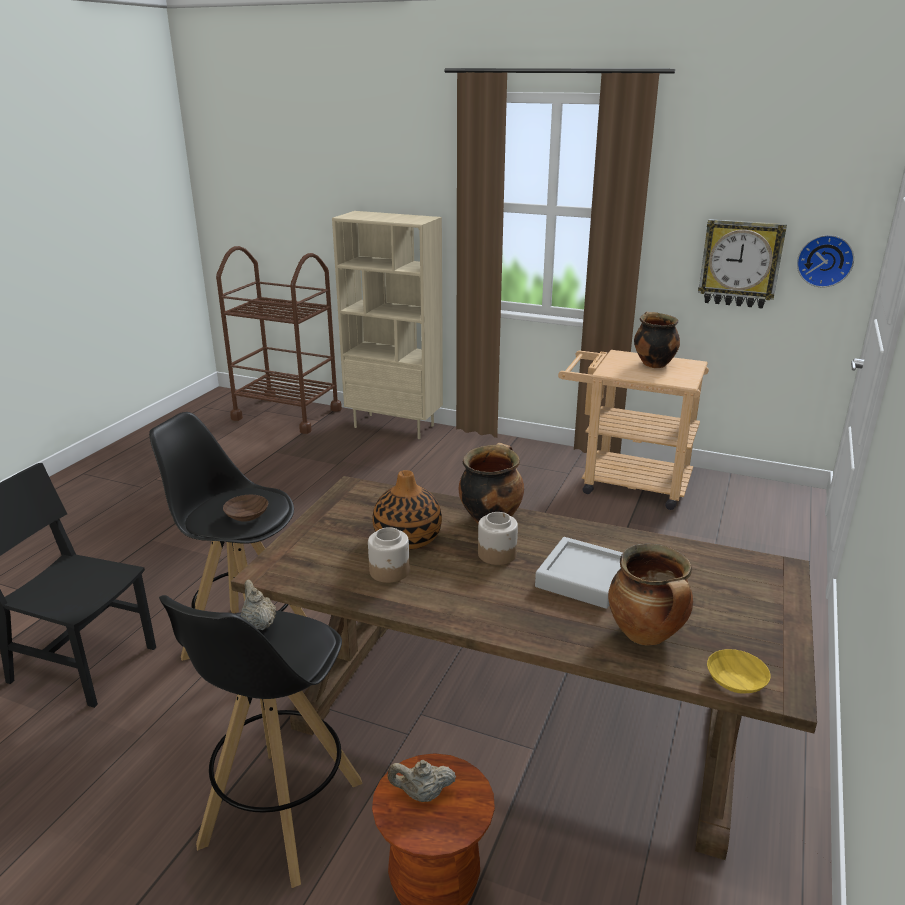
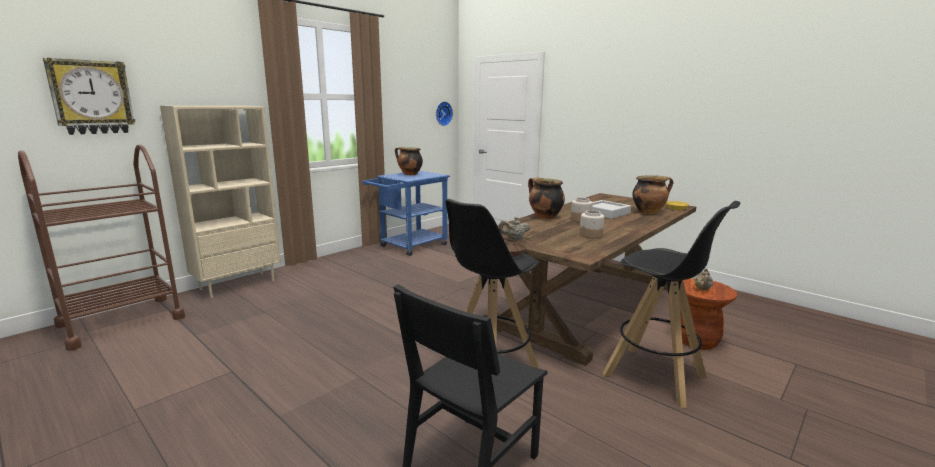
camera: 70 degrees left, 10 degrees down
(259, 623) = (643, 258): beige teapot -> beige teapot (514, 239)
(408, 538) = (557, 230): vase -> none
(624, 482) = (409, 247): beige cart -> blue cart
(740, 263) = (415, 119): wall clock -> wall clock (92, 97)

